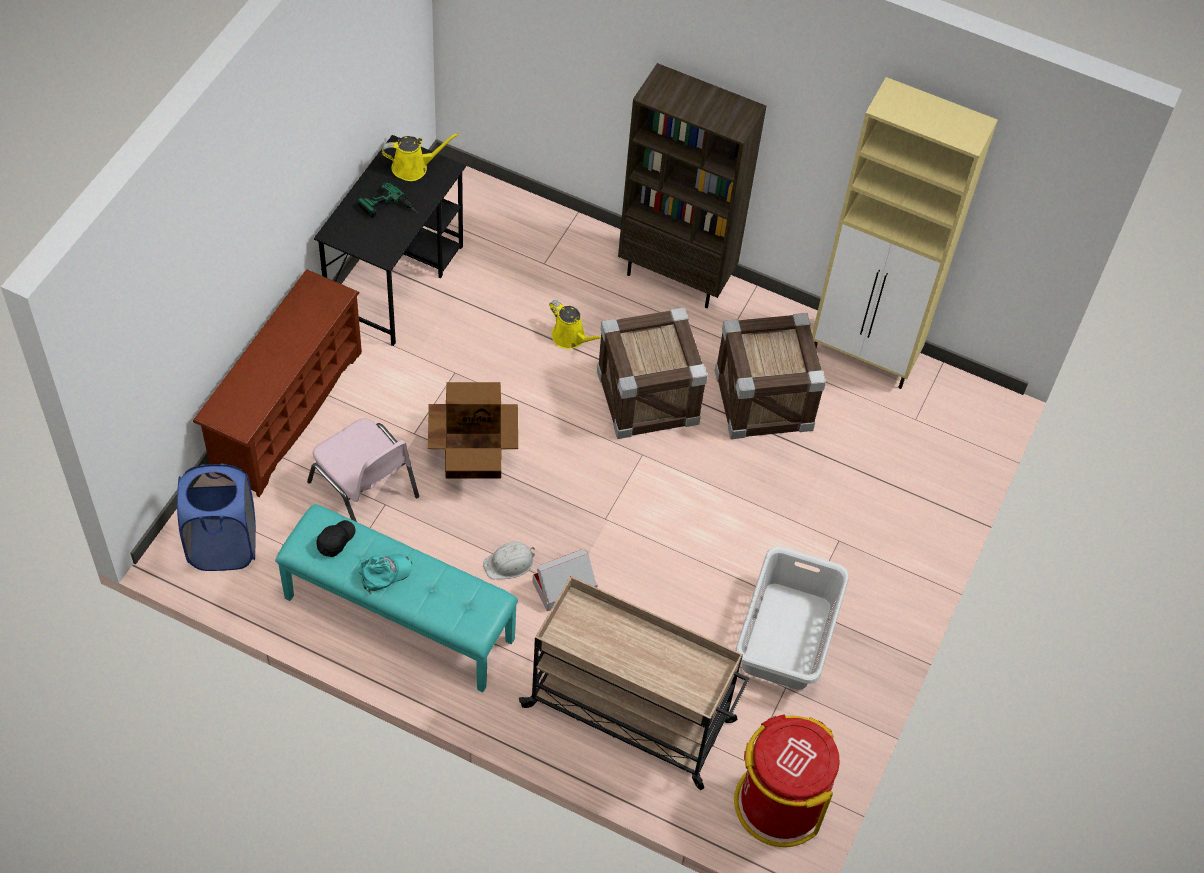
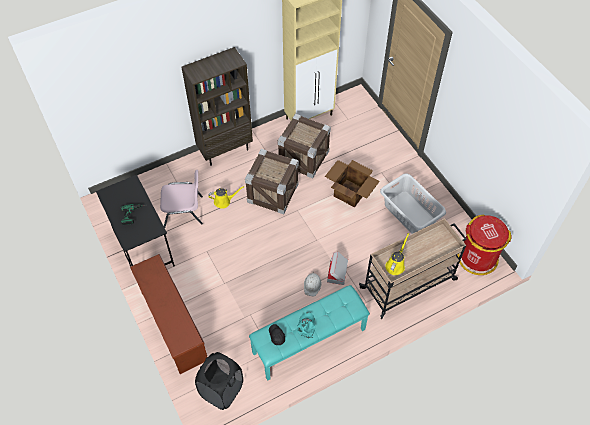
camera: 50 degrees left, 0 degrees up
(223, 545) = (222, 390): blue laundry basket -> black laundry basket
(365, 490) = (237, 318): pink chair -> pink chair (184, 211)
(413, 167) = (120, 193): yellow watering can -> yellow watering can (395, 265)
(473, 454) = (251, 267): cardboard box -> cardboard box (350, 192)

